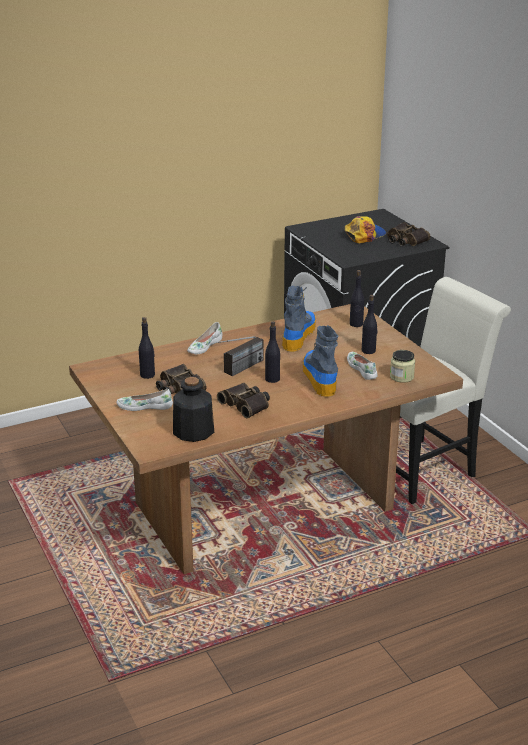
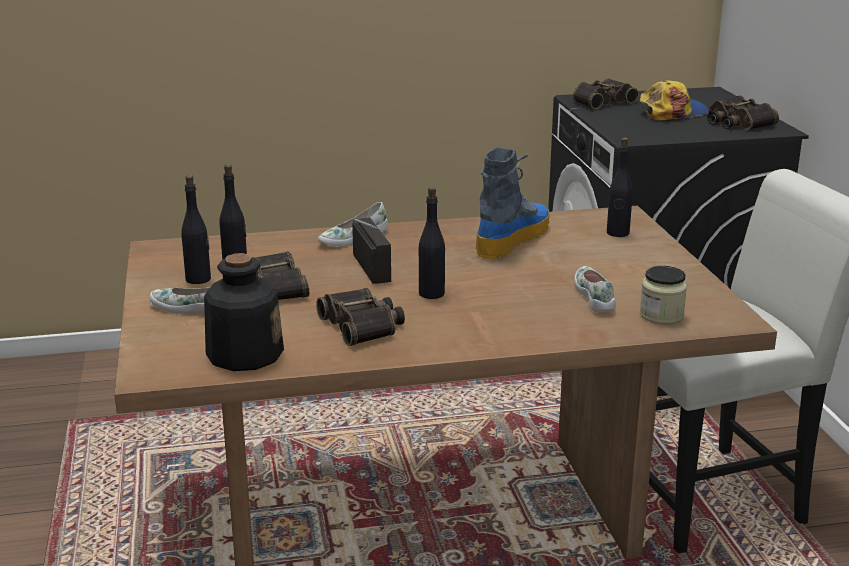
camera: 15 degrees right, 5 degrees down
(236, 371) = (379, 276): radio -> radio turned 75 degrees counterclockwise
(317, 229) = (601, 101): none -> binoculars
(319, 378) = (512, 300): boot -> none
(368, 351) = (620, 271): black bottle -> black bottle (198, 279)

